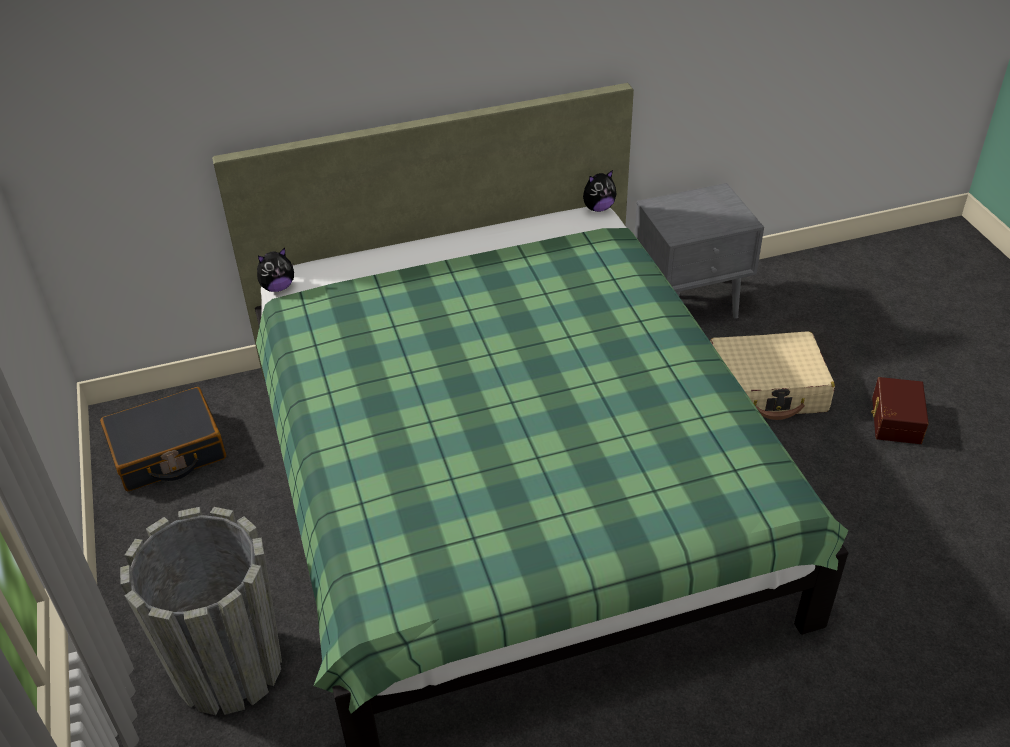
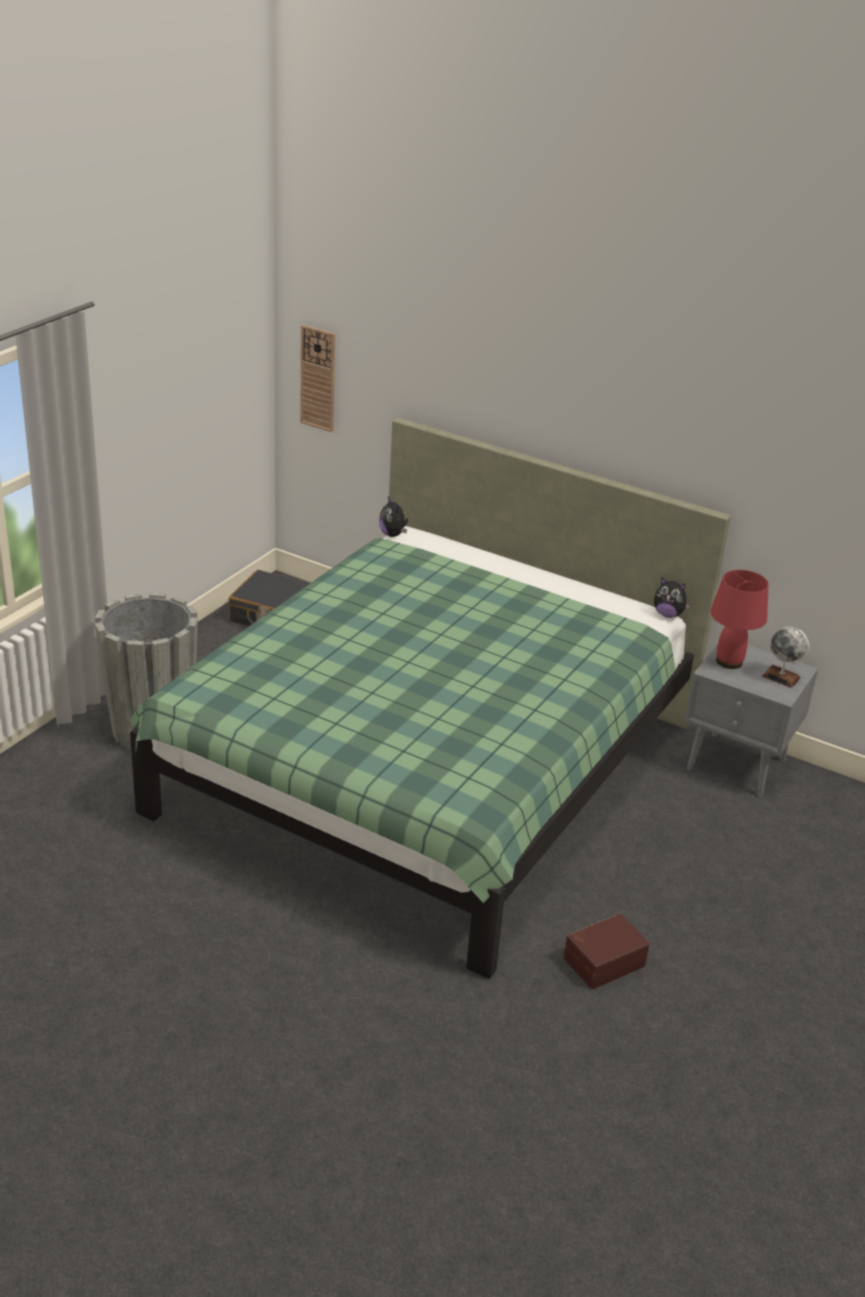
camera: 45 degrees right, 10 degrees down
(74, 160) = (318, 378): none -> wall clock
(278, 287) = (393, 534): plush toy -> plush toy turned 45 degrees clockwise
(674, 219) = (729, 661): none -> red table lamp
(721, 207) = (781, 677): none -> globe
(766, 389) = (700, 846): beige suitcase -> none
(894, 420) = (766, 933): brown storage box -> brown storage box (603, 960)

